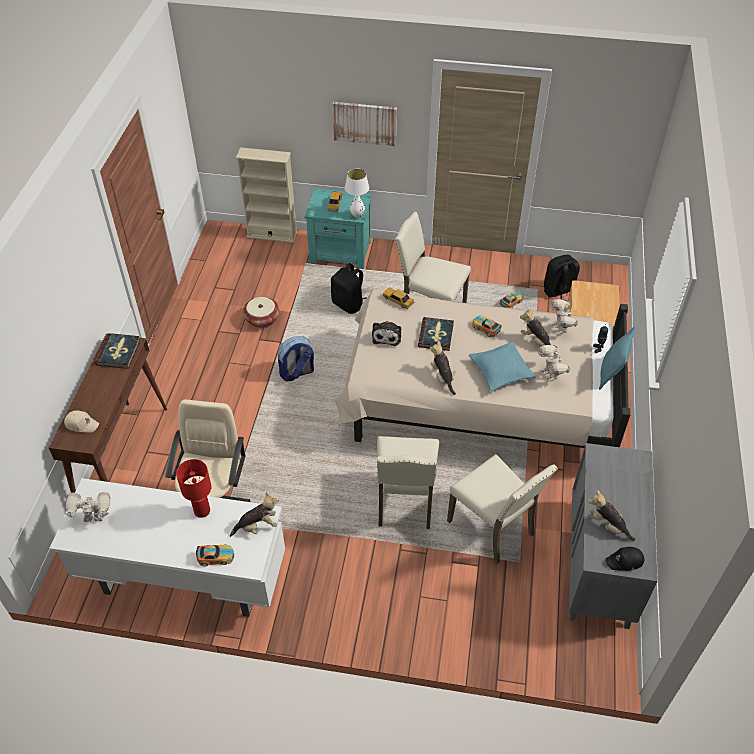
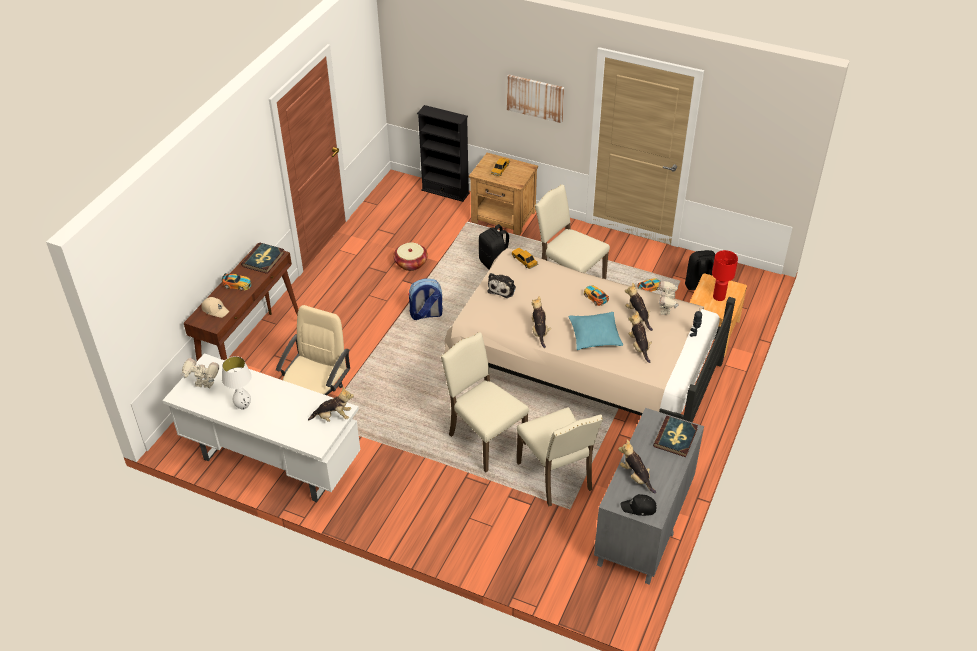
camera: 15 degrees right, 5 degrees down
(202, 510) = (292, 396): red table lamp -> red table lamp (719, 297)
(216, 557) = (291, 433): toy car -> toy car (237, 284)
(272, 234) = (445, 191): beige bookcase -> black bookcase
(341, 252) = (504, 217): turquoise nightstand -> brown nightstand
(357, 215) = (517, 182): white table lamp -> white table lamp (243, 406)
(405, 501) = (485, 439): beige chair -> beige chair turned 120 degrees clockwise
(436, 335) = (547, 296): book -> book (675, 438)
(550, 374) = (639, 347): toy robot -> plush toy
(611, 373) = (698, 356): turquoise pillow -> none

